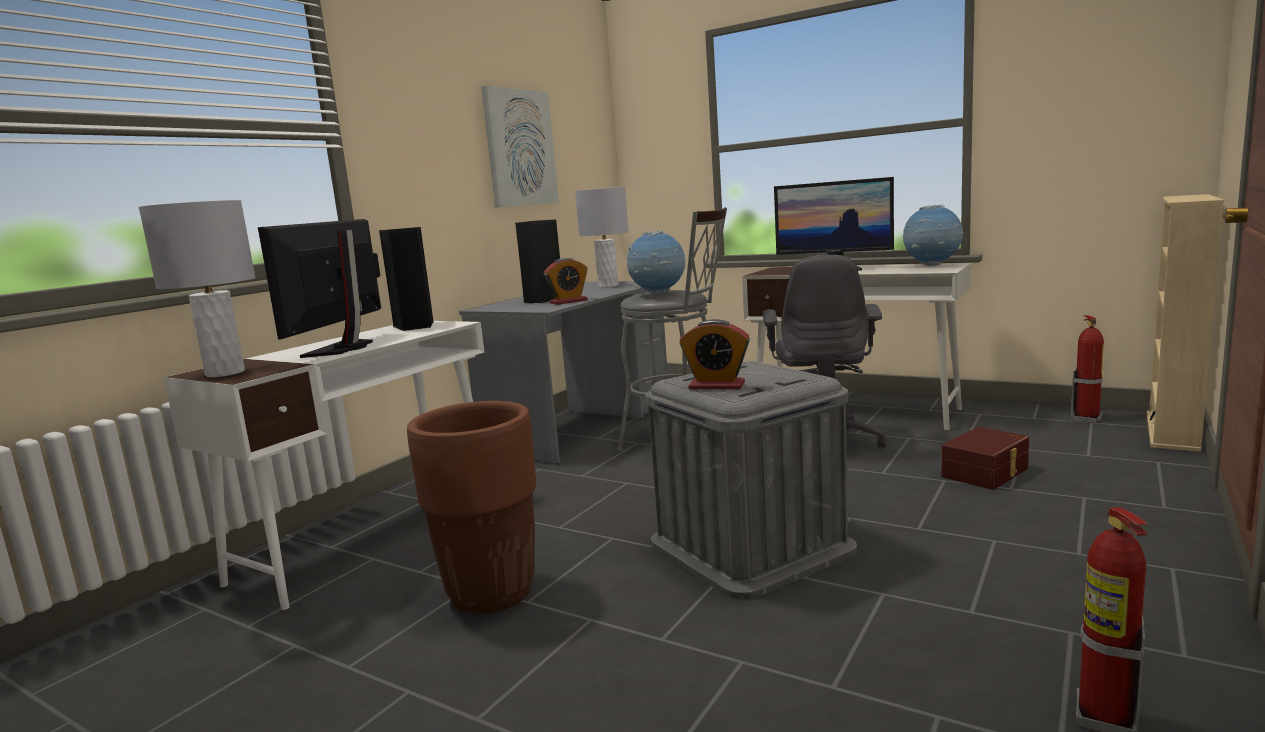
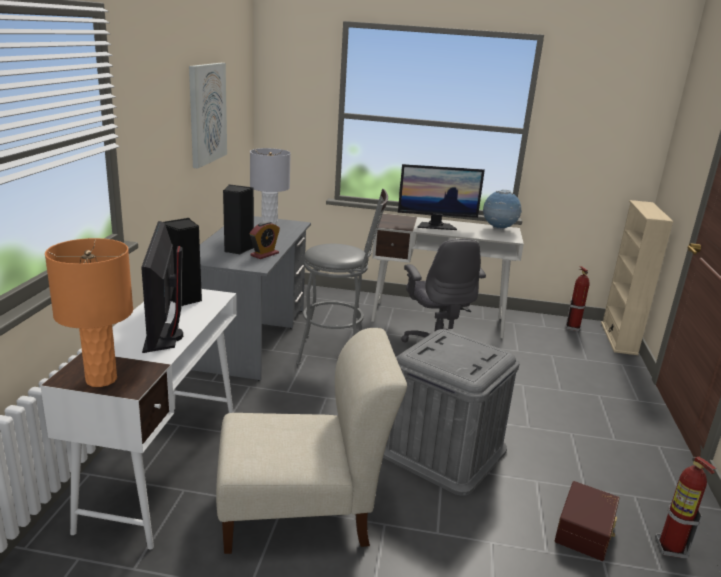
camera: 25 degrees left, 10 degrees up
(225, 373) = (101, 379): grey table lamp -> orange table lamp
(491, 593) = (302, 512): brown planter -> beige chair
(658, 294) = (335, 252): globe -> none
(716, 386) = (448, 363): alarm clock -> none
(987, 473) = (542, 377): brown storage box -> brown storage box (586, 531)

